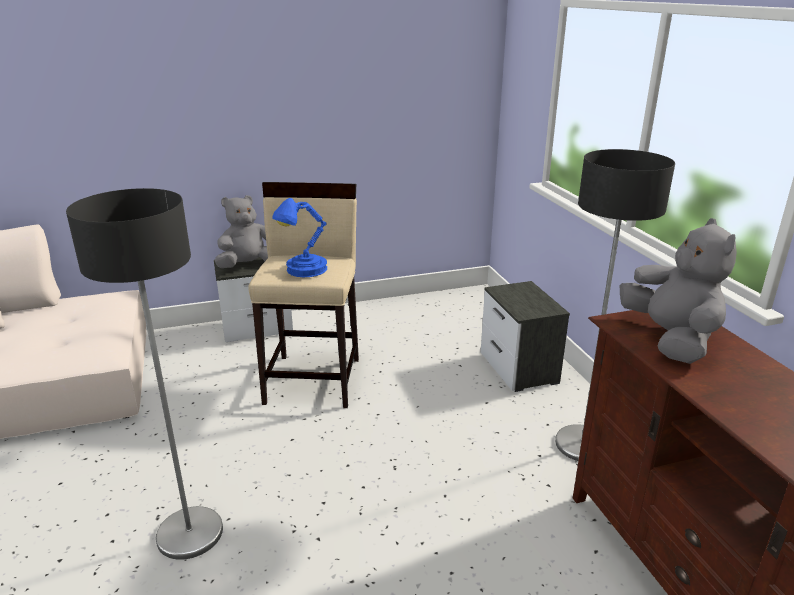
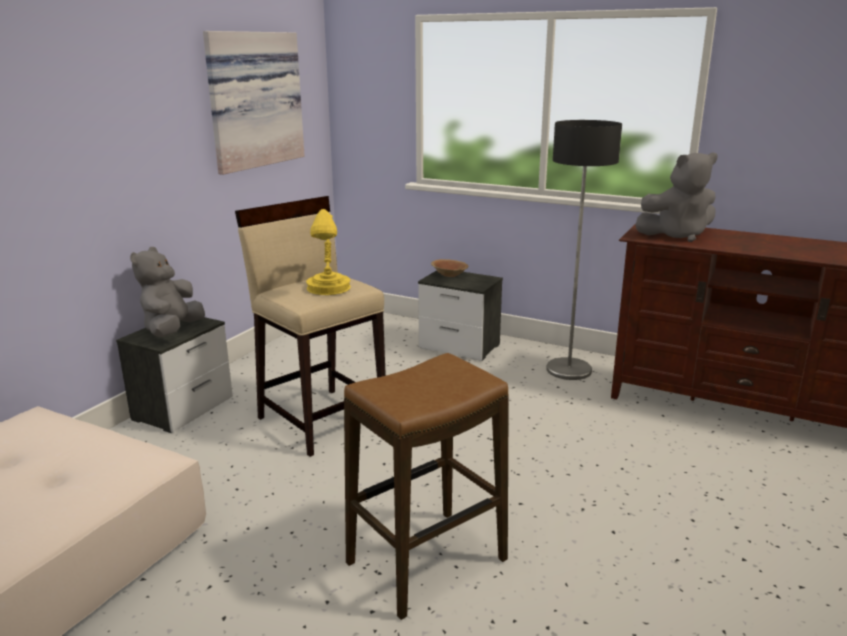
camera: 45 degrees left, 5 degrees down
(190, 533) = (427, 561): floor lamp -> stool
(304, 270) = (328, 289): blue table lamp -> yellow table lamp
(389, 79) = (252, 100): none -> picture
(524, 291) = (449, 275): none -> brown bowl
(670, 339) = (676, 235): grey plush toy -> grey plush toy turned 135 degrees clockwise

